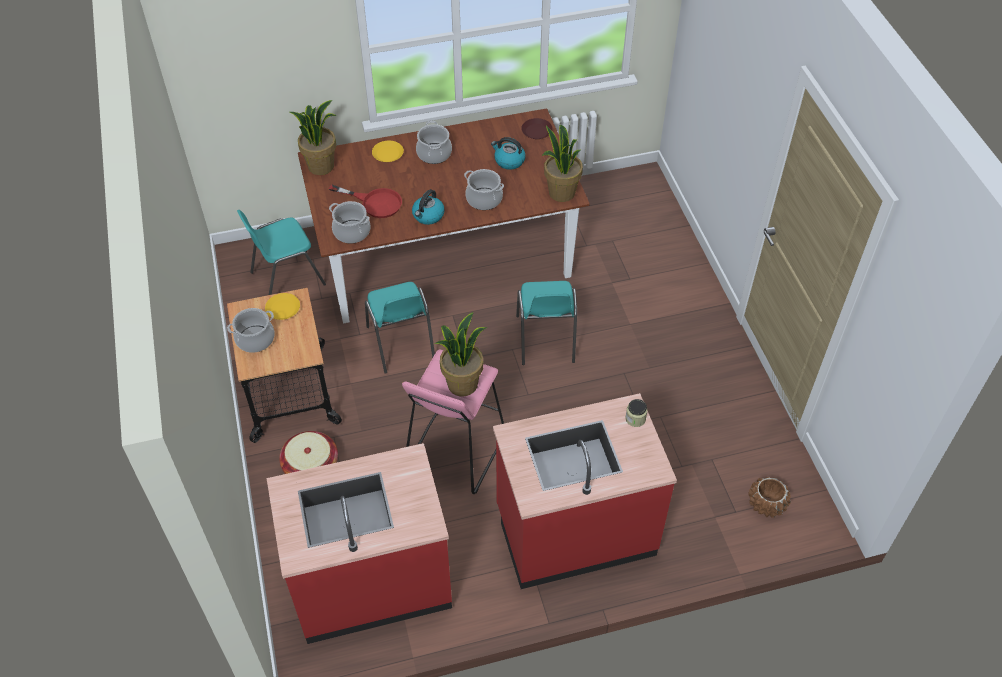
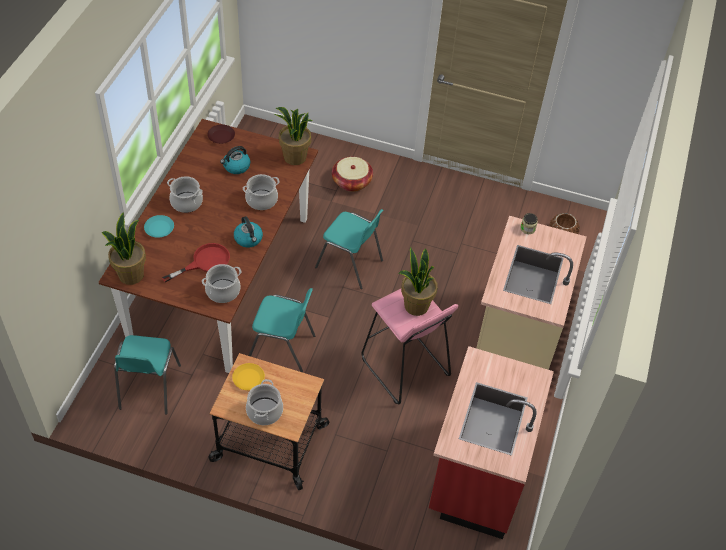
camera: 60 degrees left, 0 degrees up
(311, 466) = (351, 462): basket -> basket (351, 182)
(388, 154) = (159, 228): yellow plate -> turquoise plate
(574, 530) = (515, 337): red counter -> beige counter

